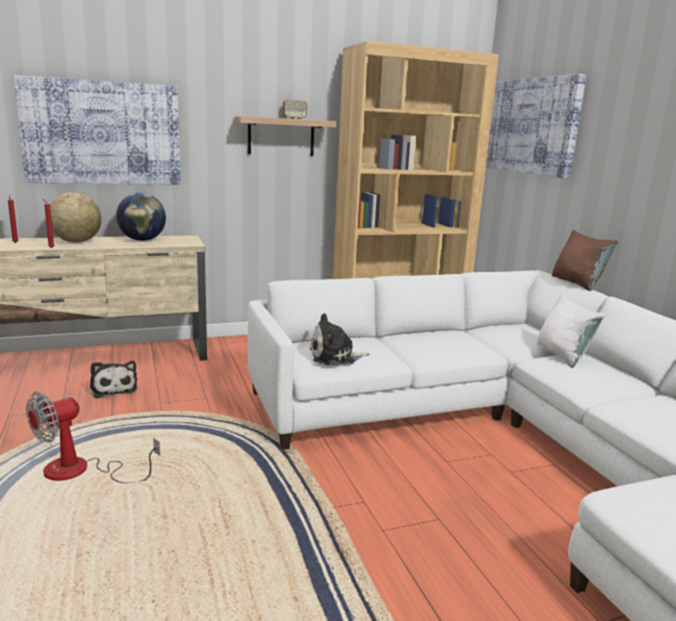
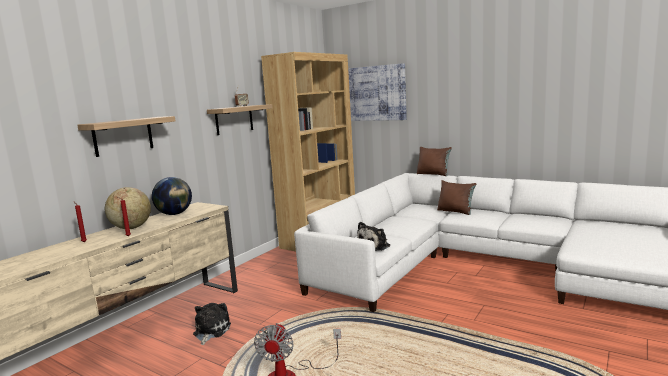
camera: 35 degrees left, 5 degrees down
(102, 133) = (123, 136): picture -> shelf
(113, 388) = (210, 331): plush toy -> plush toy turned 105 degrees counterclockwise
(562, 356) = (456, 211): white pillow -> brown pillow

